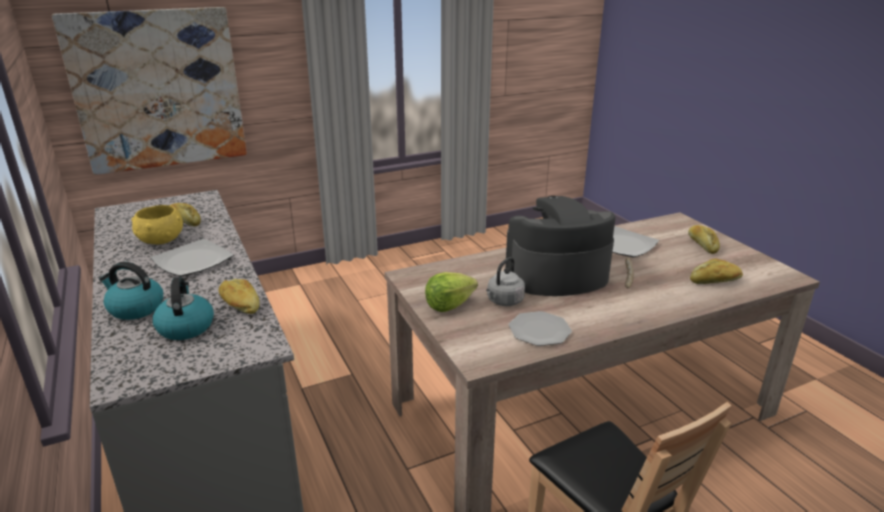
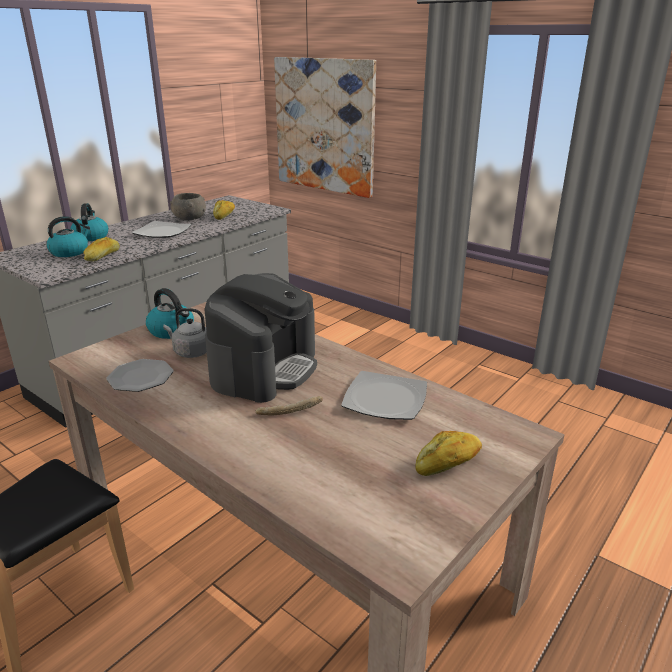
camera: 65 degrees right, 0 degrees up
(160, 240) = (189, 218): yellow bowl -> grey bowl
(449, 305) = (172, 330): lettuce -> kettle
(556, 275) = (264, 368): coffee machine -> coffee machine turned 60 degrees clockwise
(715, 281) = (326, 482): bread -> none

